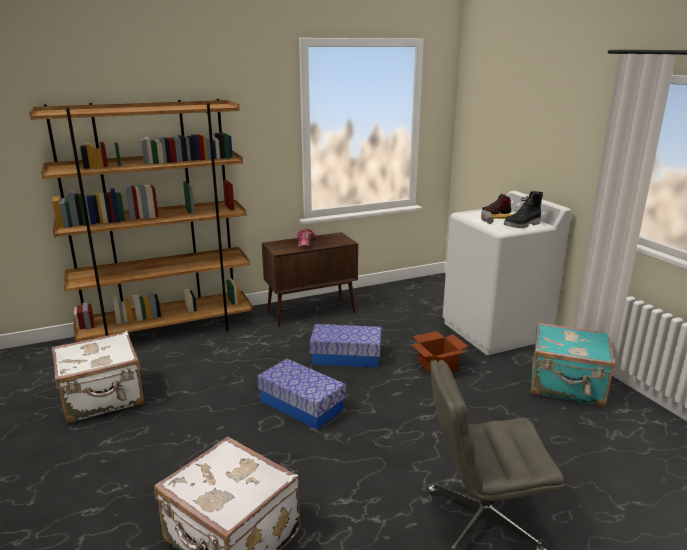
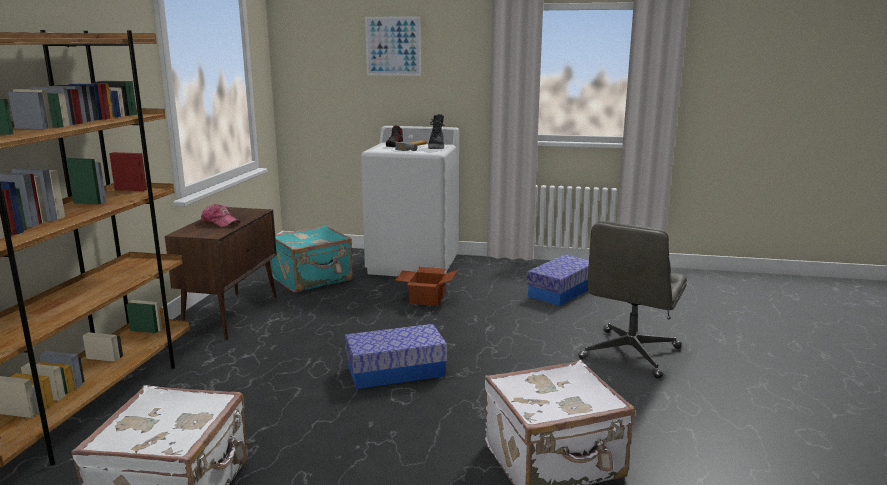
camera: 55 degrees left, 5 degrees down
(346, 356) = (348, 326): storage box -> storage box (561, 291)
(534, 112) = (393, 46): none -> picture
(567, 386) = (518, 273): turquoise suitcase -> turquoise suitcase (313, 279)

